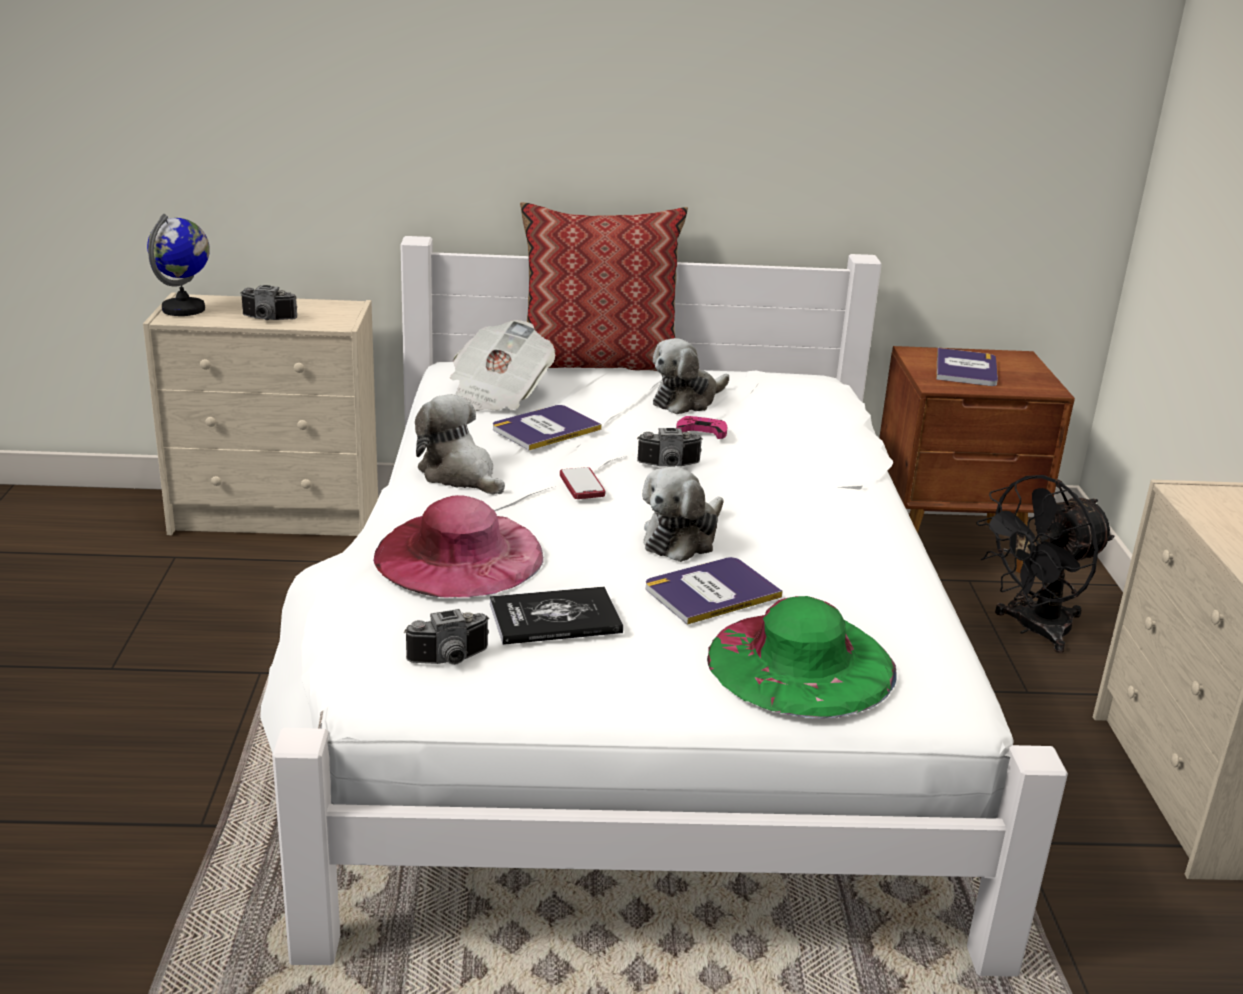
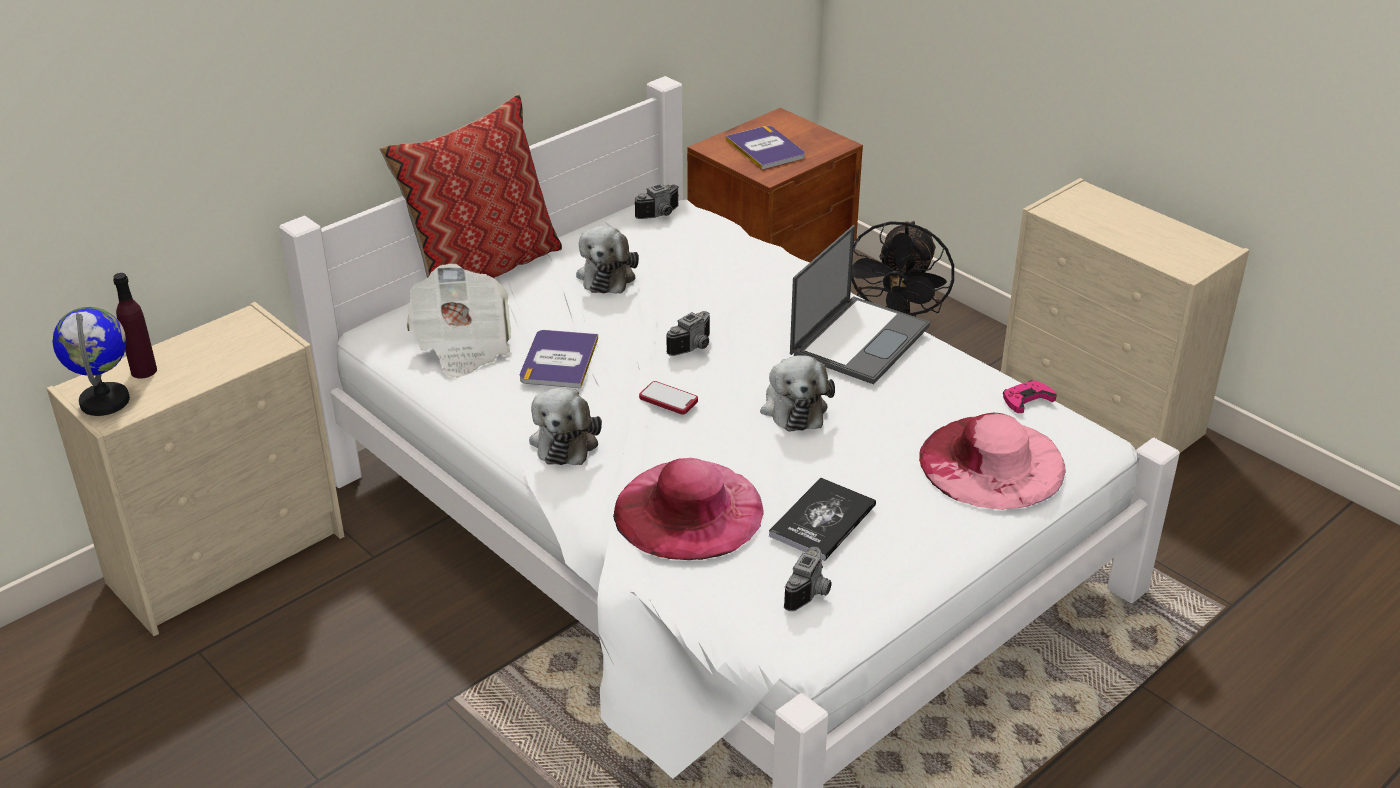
camera: 40 degrees left, 10 degrees up
(236, 305) = (144, 371): none -> purple bottle
(267, 319) = (205, 372): camera -> camera (661, 215)
(460, 475) = (565, 440): plush toy -> plush toy turned 90 degrees counterclockwise
(702, 431) = (667, 301): pink game controller -> pink game controller (1027, 400)
(711, 592) = (873, 440): book -> none
(800, 662) = (992, 463): green hat -> pink hat
(833, 522) = (860, 339): none -> laptop

